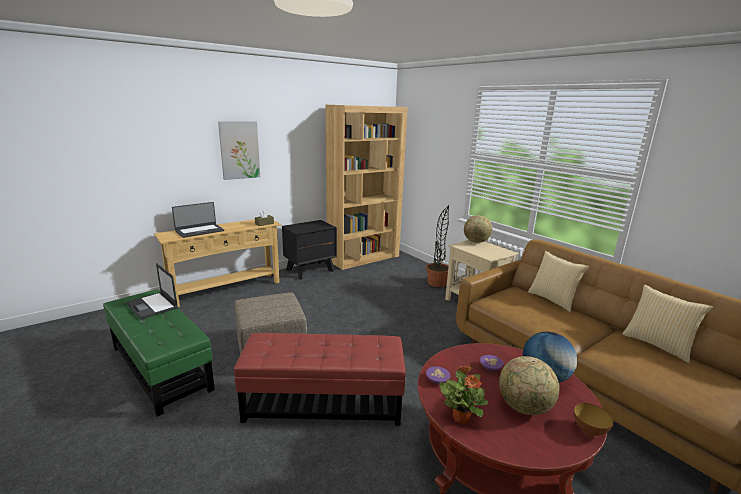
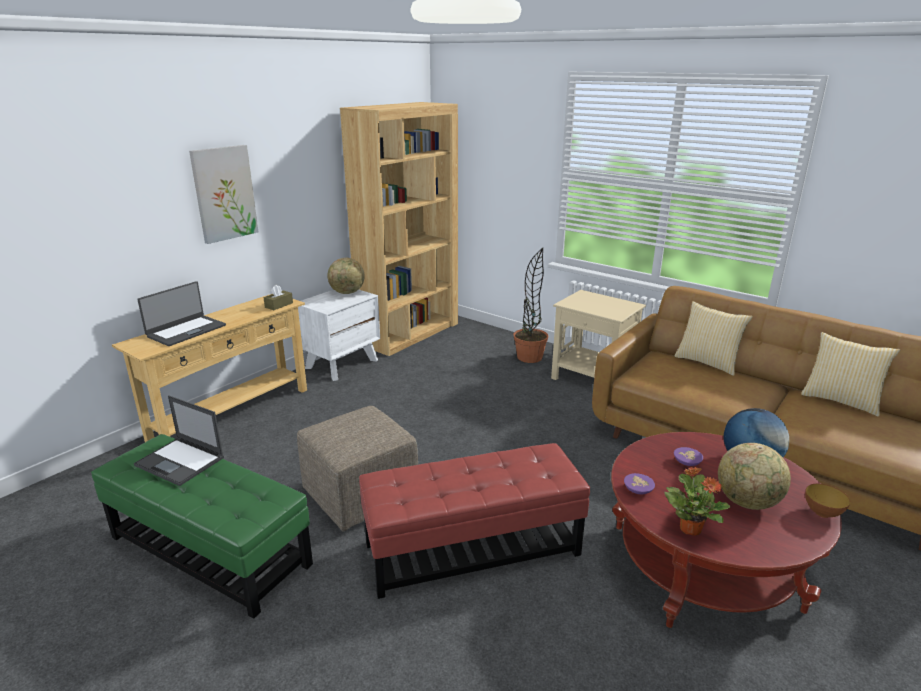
camera: 15 degrees left, 5 degrees up
(310, 270) = (342, 363): black nightstand -> white nightstand
(476, 242) = (586, 295): globe -> globe (347, 293)

